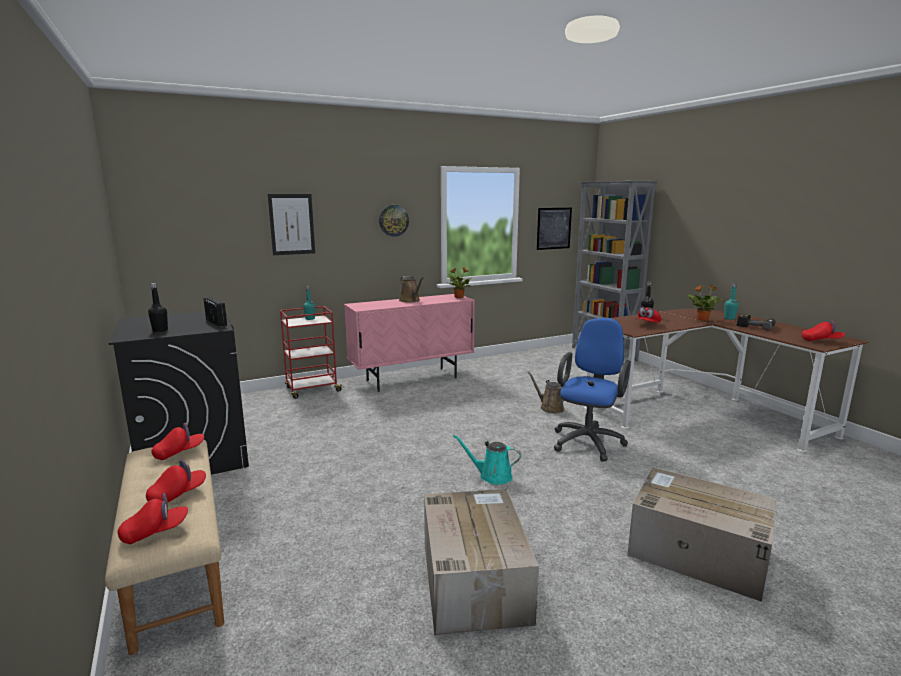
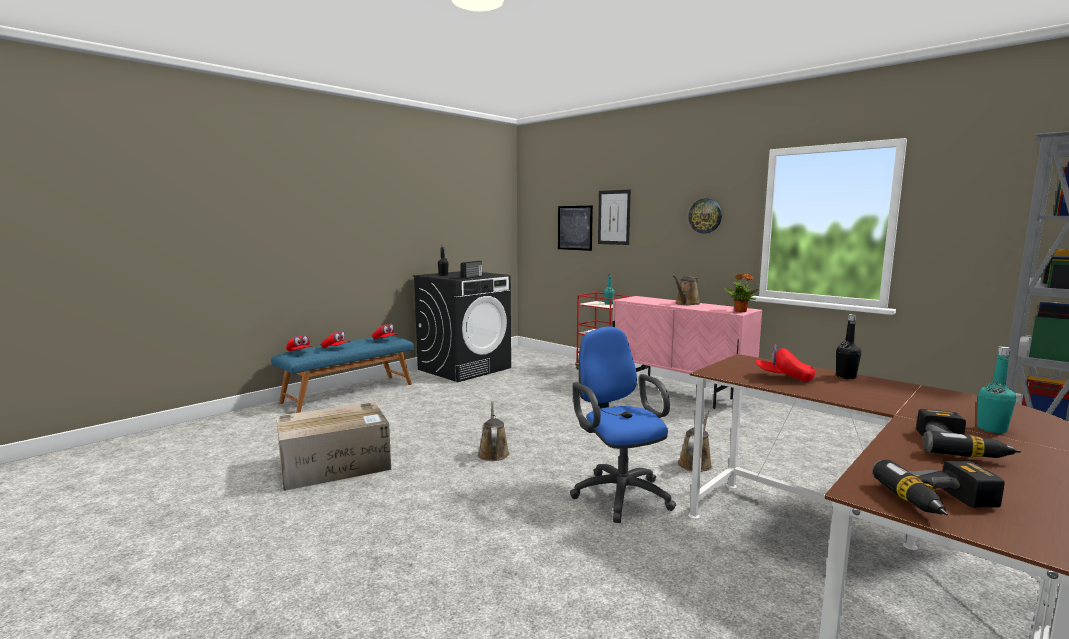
camera: 70 degrees right, 5 degrees down
(175, 563) = (348, 393): beige bench -> blue bench
(492, 476) = (493, 453): turquoise watering can -> brown watering can
(554, 228) = (985, 235): picture -> picture (575, 228)
(588, 441) = (618, 493): blue office chair -> blue office chair turned 120 degrees counterclockwise
(695, 551) = (388, 565): cardboard box -> none
(702, 320) = (912, 408): potted plant -> none
(821, 341) = (944, 504): red cap -> power drill

